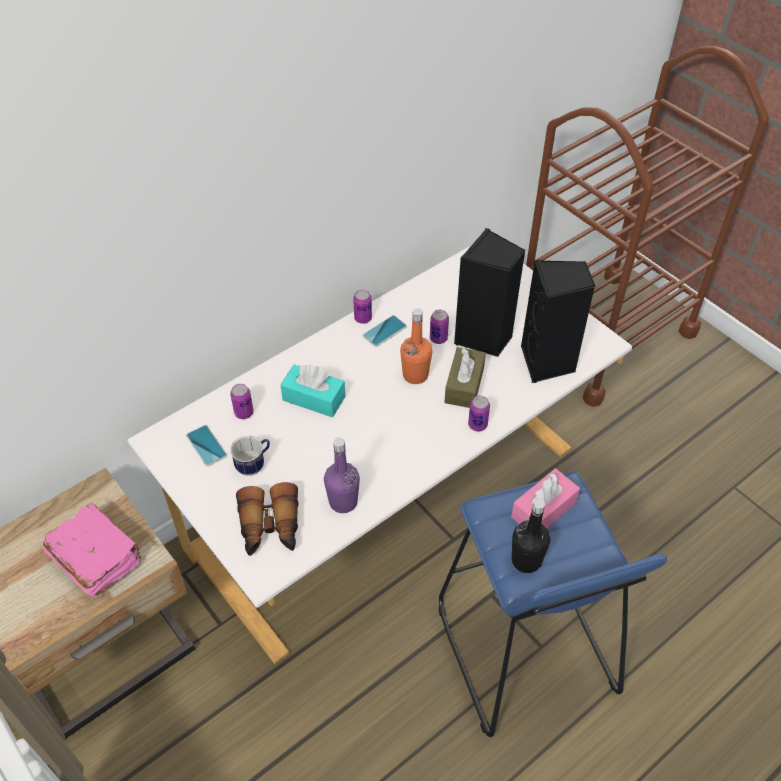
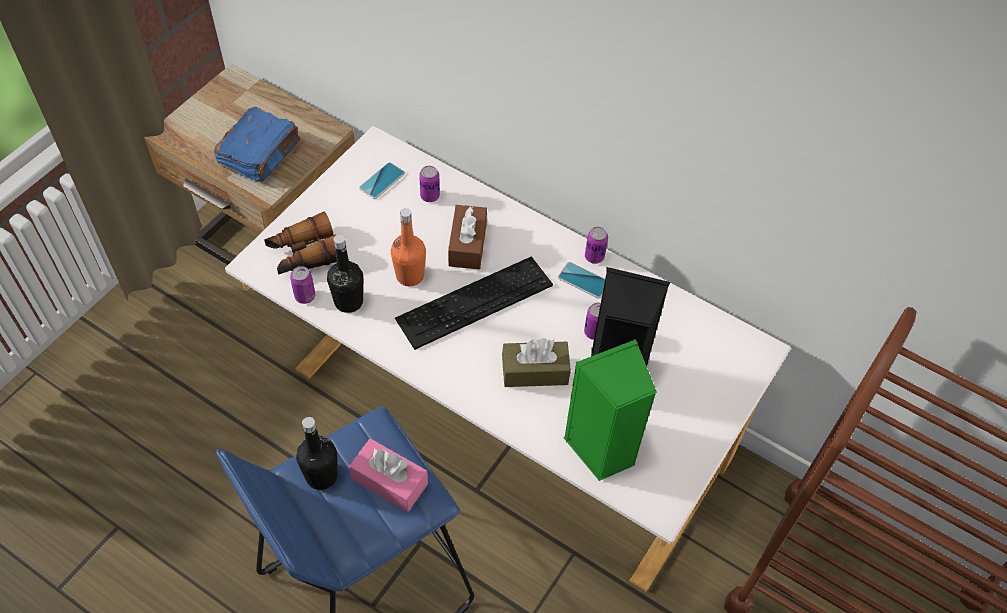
camera: 70 degrees right, 5 degrees up
(96, 557) = (261, 154): pink book -> blue book
(254, 465) = (371, 222): mug -> none
(314, 398) = (467, 244): turquoise tissue box -> brown tissue box
(343, 502) = (348, 302): purple bottle -> black bottle
(379, 408) = (474, 302): none -> keyboard
(415, 375) = (532, 323): orange bottle -> orange bottle (410, 276)
(477, 425) = (483, 395): can -> can (305, 296)
(548, 363) = (602, 449): black speaker -> green speaker

